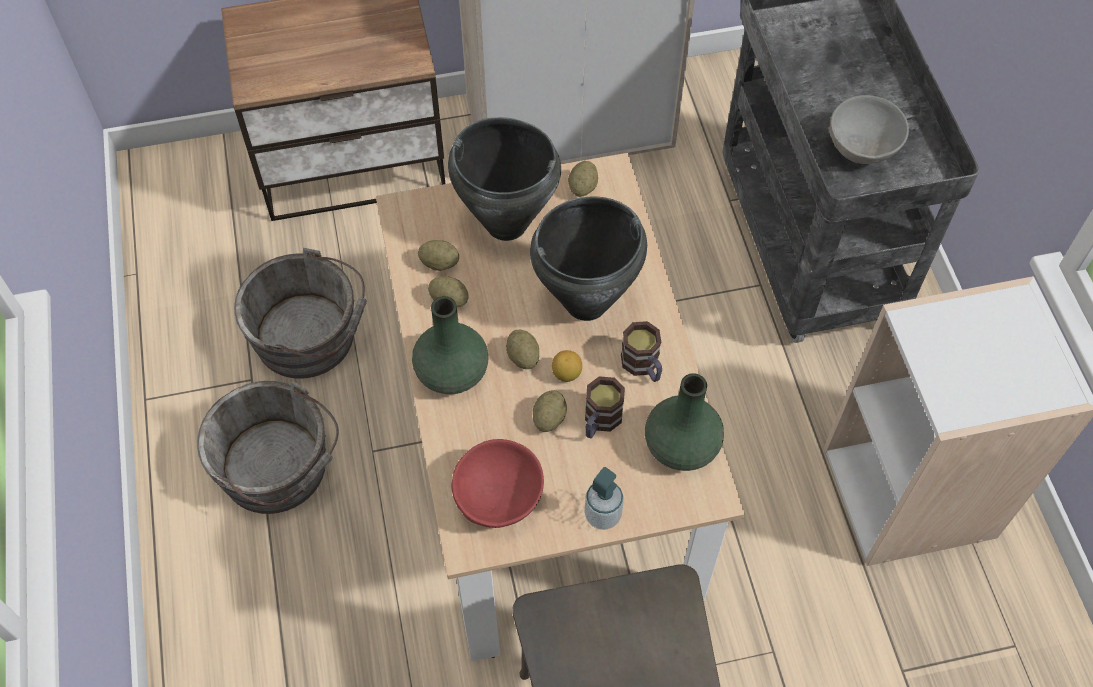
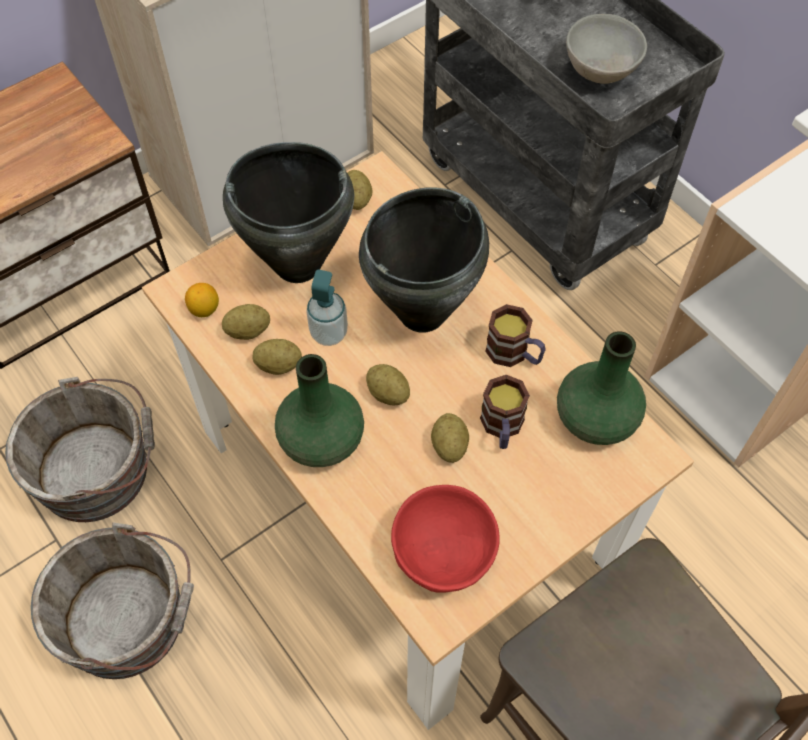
camera: 25 degrees left, 0 degrees up
(566, 374) = (442, 392): lemon -> lemon (204, 309)
(602, 515) = (559, 524): soap dispenser -> soap dispenser (329, 333)

